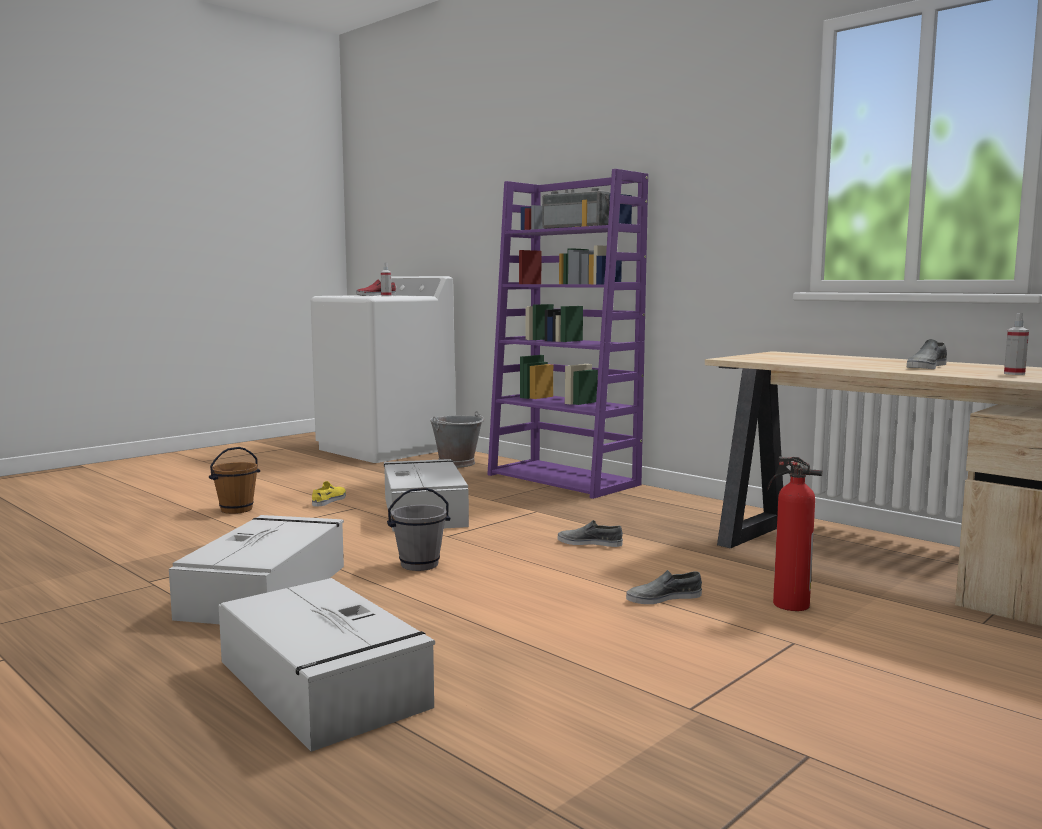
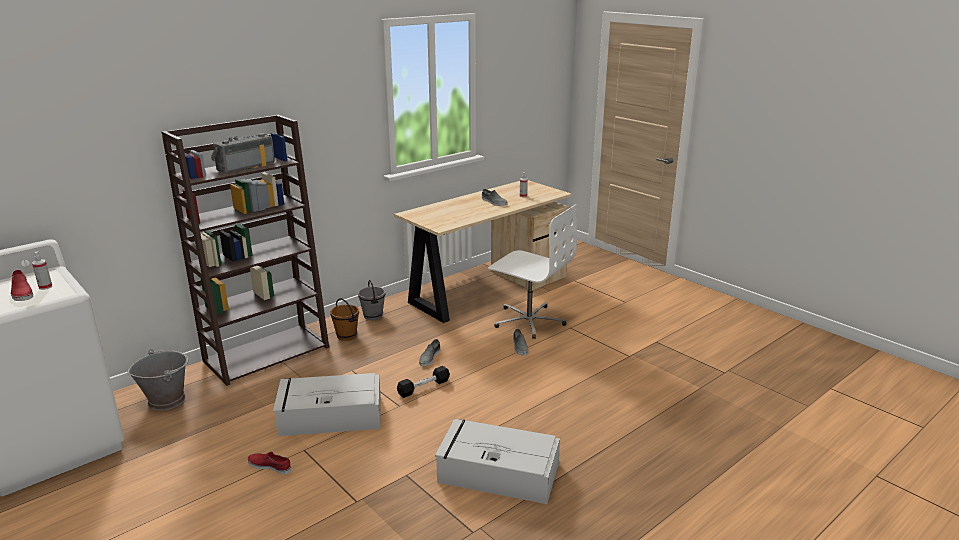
camera: 85 degrees left, 15 degrees up
(236, 509) = (276, 520): brown bucket -> brown bucket (346, 336)
(323, 685) = (624, 438): grey storage box -> none
(330, 500) = (270, 466): yellow shoe -> red shoe
(419, 565) = (459, 415): grey bucket -> grey bucket (373, 316)
(498, 544) = (423, 387): none -> black dumbbell
(564, 480) = (267, 353): purple bookcase -> brown bookcase
(788, 604) = (529, 321): fire extinguisher -> white office chair

